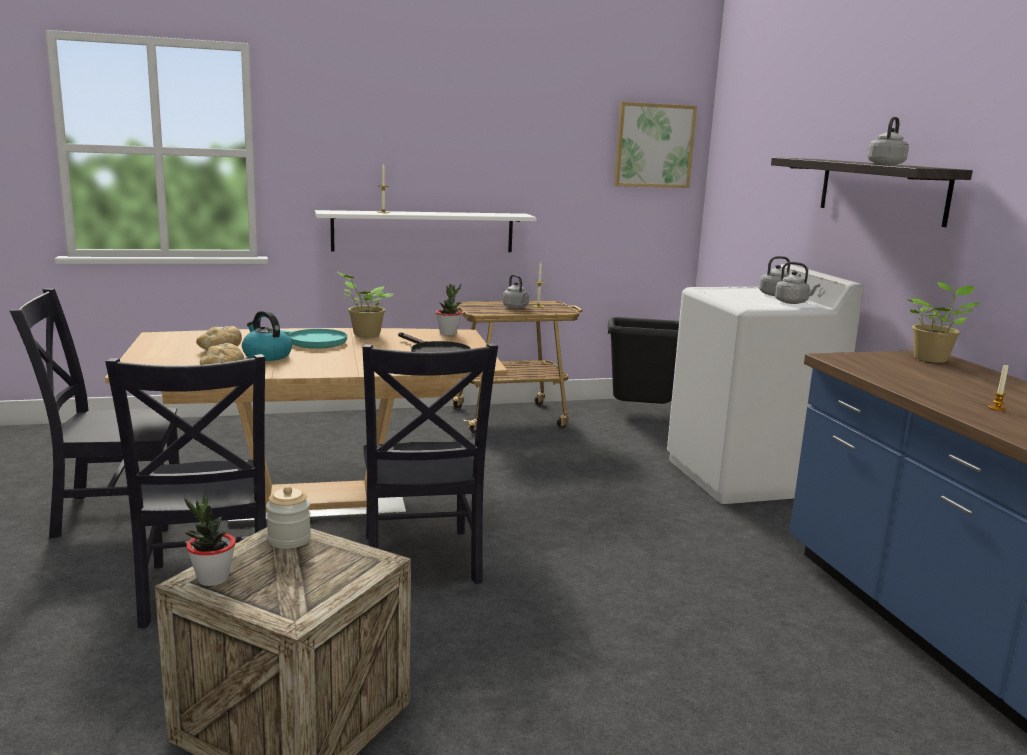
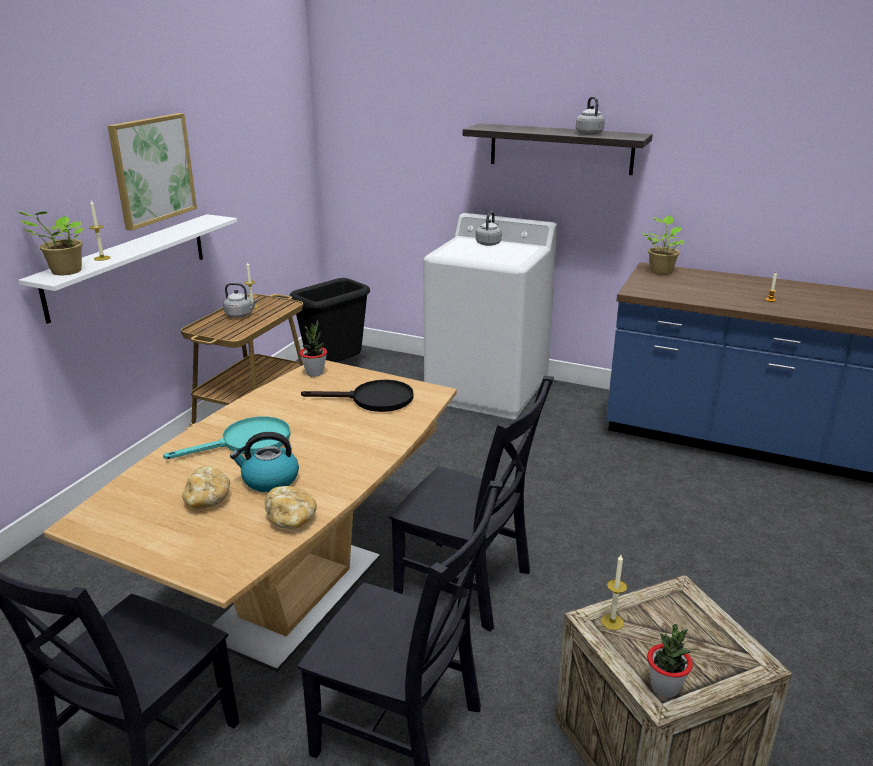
camera: 50 degrees left, 10 degrees up
(289, 539) = (612, 622): jar -> candle
(364, 334) = (259, 408): potted plant -> potted plant (64, 272)
(654, 145) = (281, 116): picture -> picture (152, 170)
(793, 302) = (518, 248): grey kettle -> none

